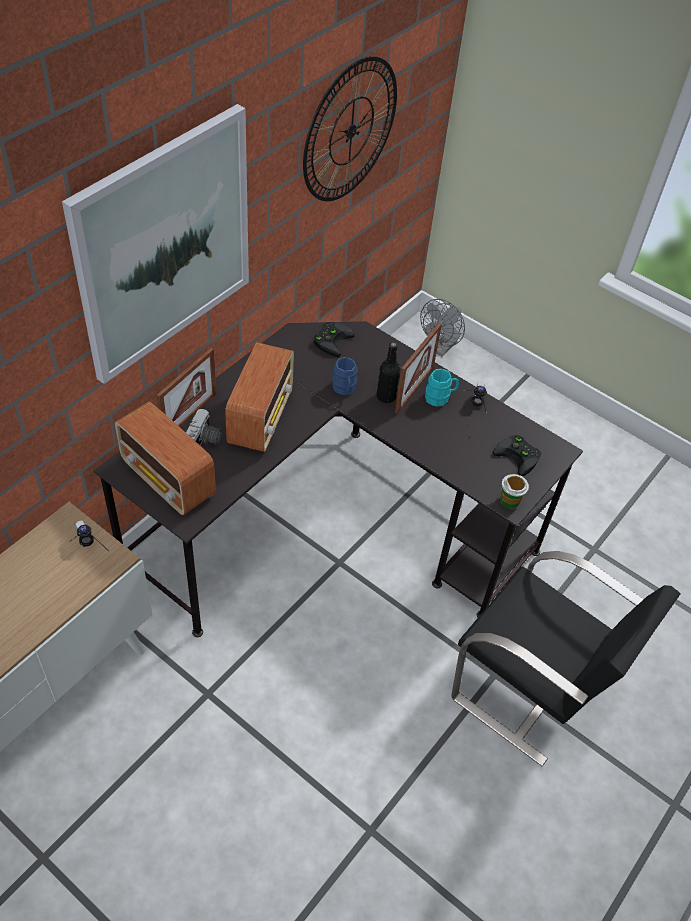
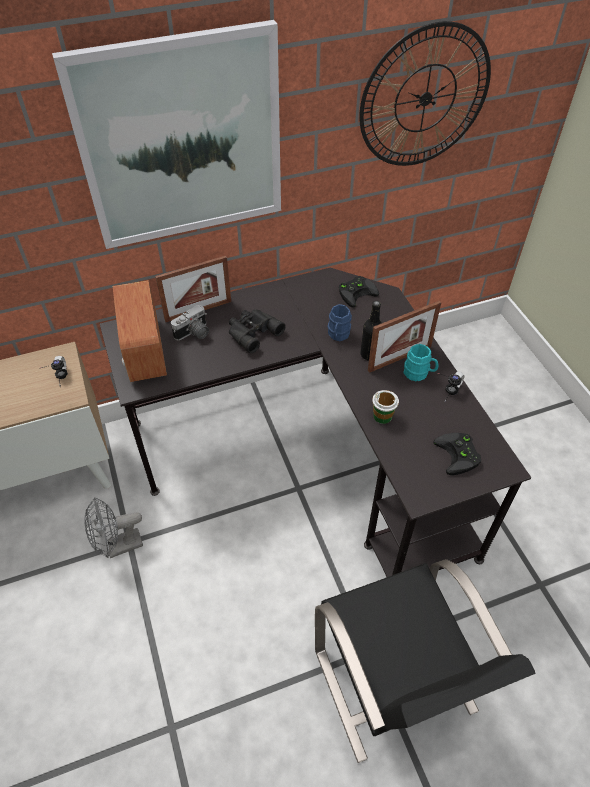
camera: 35 degrees right, 0 degrees up
(261, 417) = (252, 332): radio -> black binoculars
(440, 349) = (501, 350): grey fan -> grey fan (118, 547)
(510, 501) = (420, 492): cup -> cup (382, 416)

